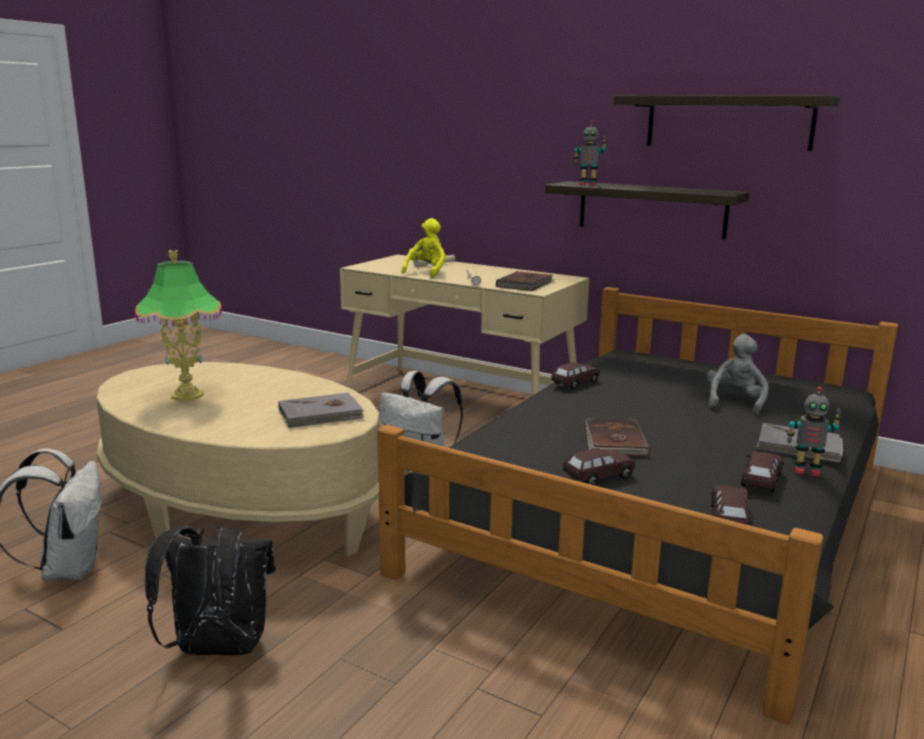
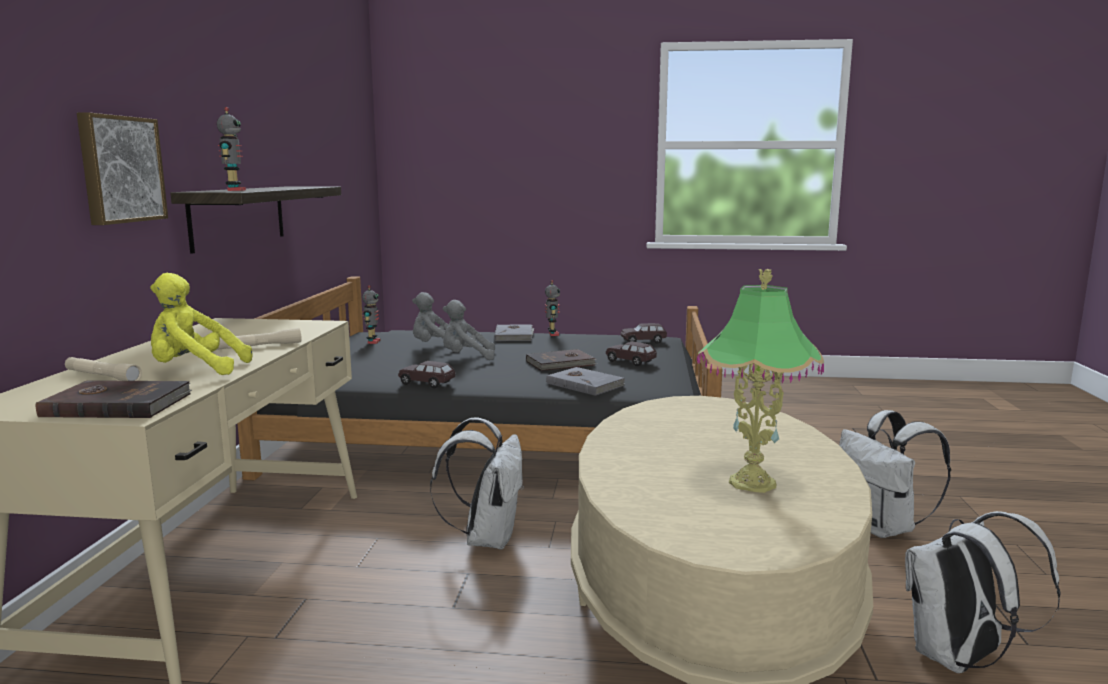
camera: 115 degrees left, 5 degrees down
(217, 650) = (883, 528): black backpack -> white backpack
(321, 414) = (690, 414): grey book -> grey book (585, 384)
(524, 163) = (120, 169): none -> picture
(525, 284) = (277, 329): brown book -> brown book (117, 404)
(670, 407) = (466, 358): none -> grey plush toy
(728, 122) = (267, 117): shelf -> none
(761, 481) = (581, 339): brown toy car -> none
(775, 383) = (372, 342): none -> toy robot

